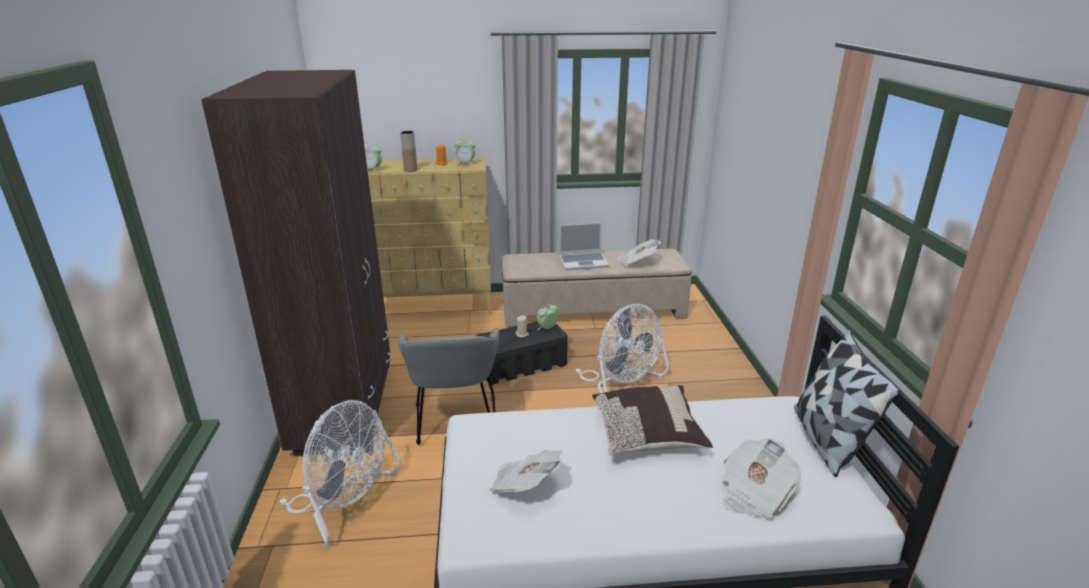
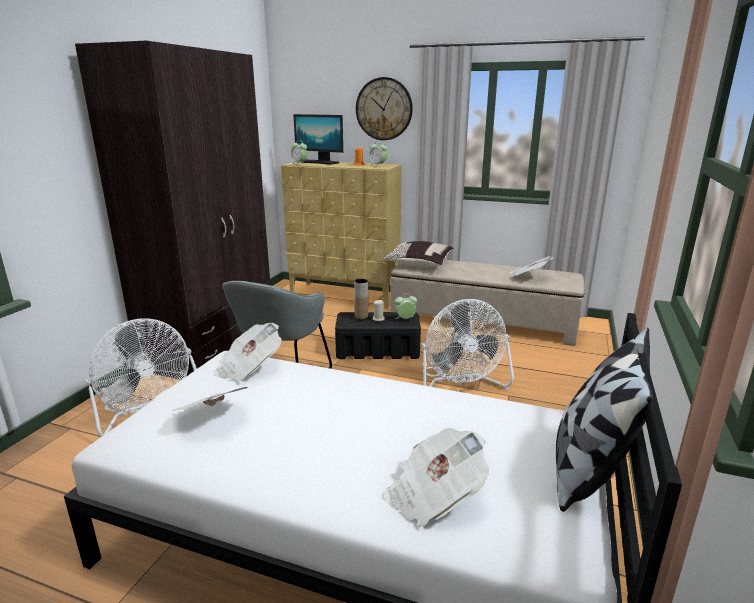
camera: 25 degrees right, 5 degrees down
(391, 164) = (320, 162): none -> monitor
(410, 170) = (327, 165): brown vase -> brown vase (361, 317)
(459, 98) = (384, 109): none -> wall clock
(501, 428) = (249, 368): none -> newspaper
(583, 262) = (474, 270): laptop -> none
(647, 433) = (376, 406): pillow -> pillow (419, 264)

